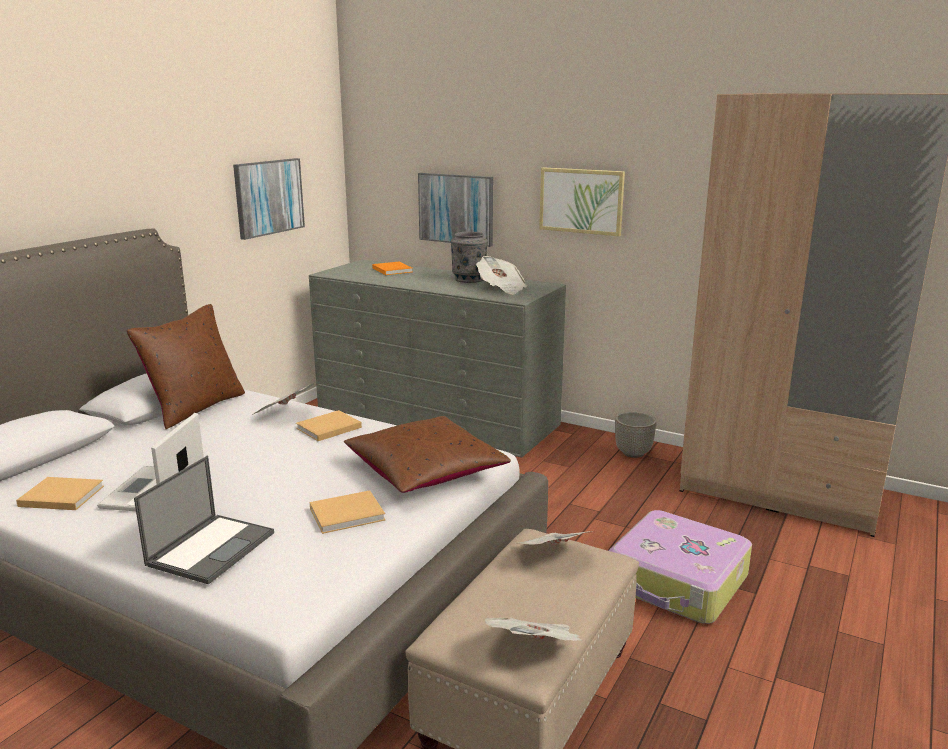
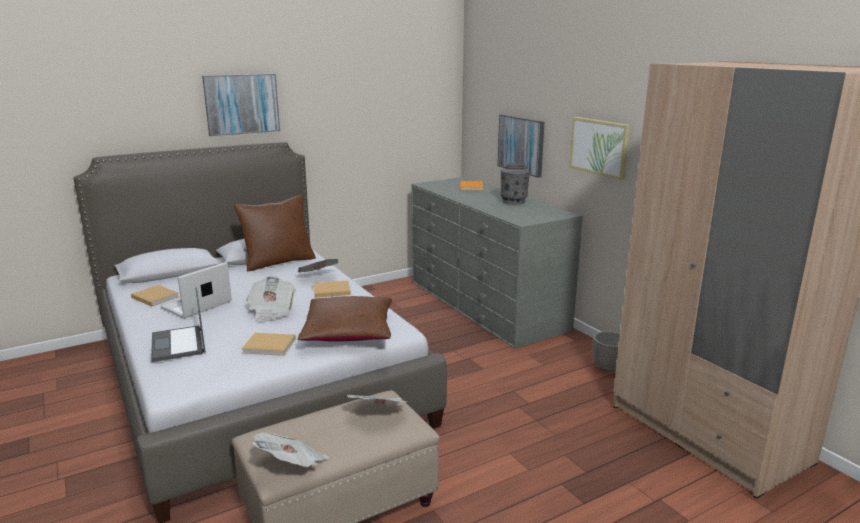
camera: 30 degrees right, 0 degrees up
(212, 548) = (178, 344): laptop -> laptop turned 105 degrees clockwise
(268, 197) = (387, 125): picture -> picture (242, 104)
(501, 289) = (524, 212): newspaper -> newspaper (271, 311)
(677, 582) = (529, 473): suitcase -> none

